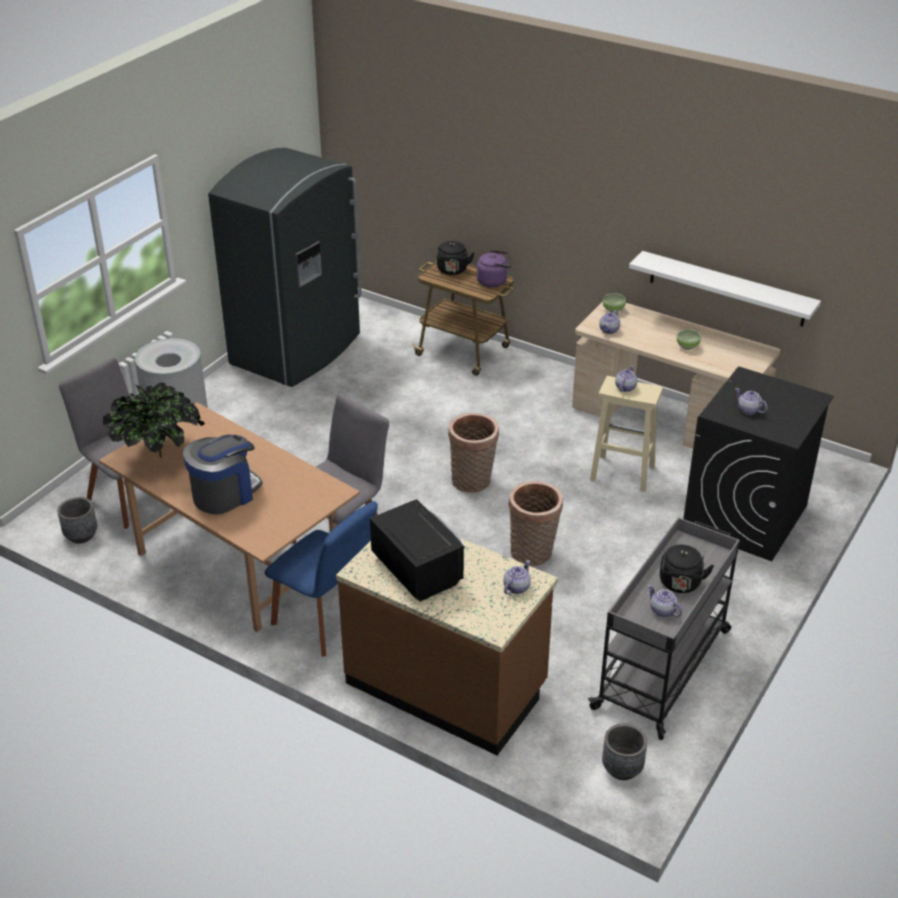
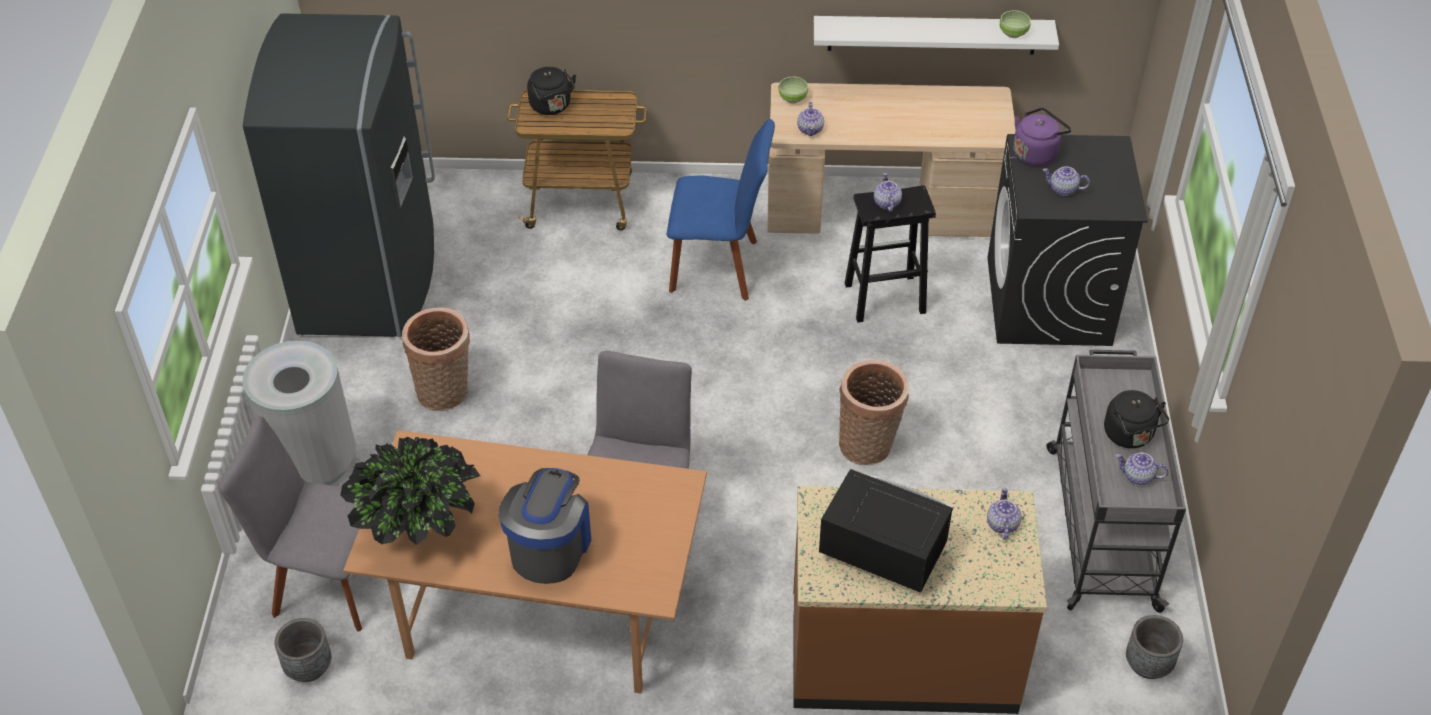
camera: 30 degrees left, 10 degrees up
(327, 620) = (709, 639): blue chair -> blue chair (719, 267)
(473, 482) = (731, 380): basket -> basket (445, 393)
(494, 281) = (615, 104): purple kettle -> purple kettle (1036, 153)
(621, 473) = (883, 299): beige stool -> black stool
(687, 347) = (912, 121): green bowl -> green bowl (1013, 33)

